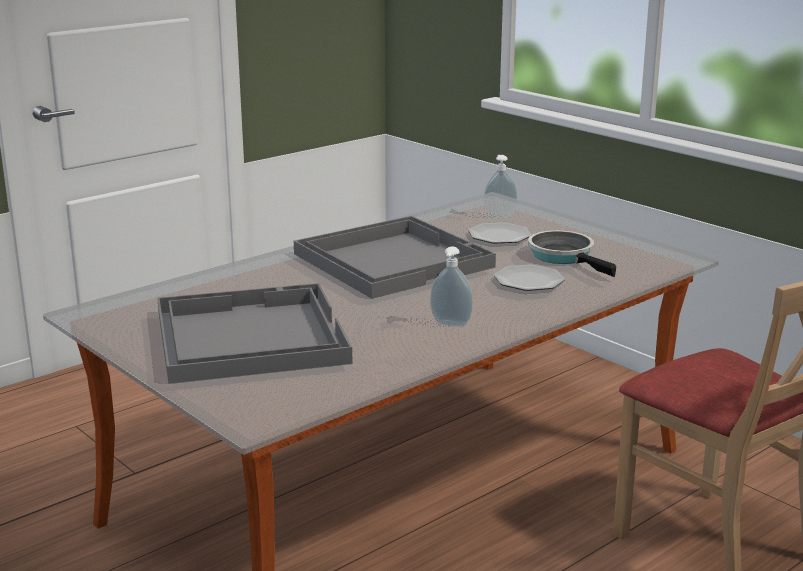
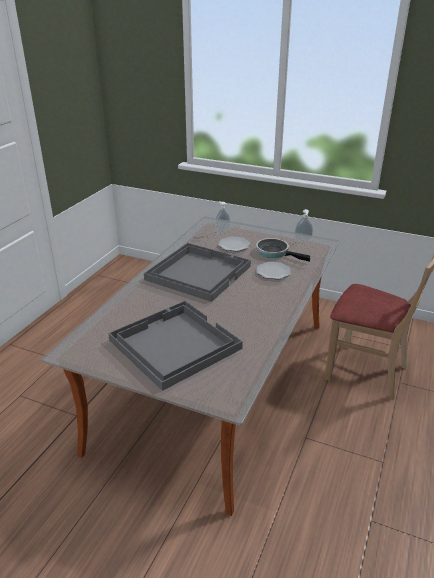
camera: 25 degrees left, 10 degrees up
(450, 324) = (264, 309): soap dispenser -> soap dispenser (303, 241)

